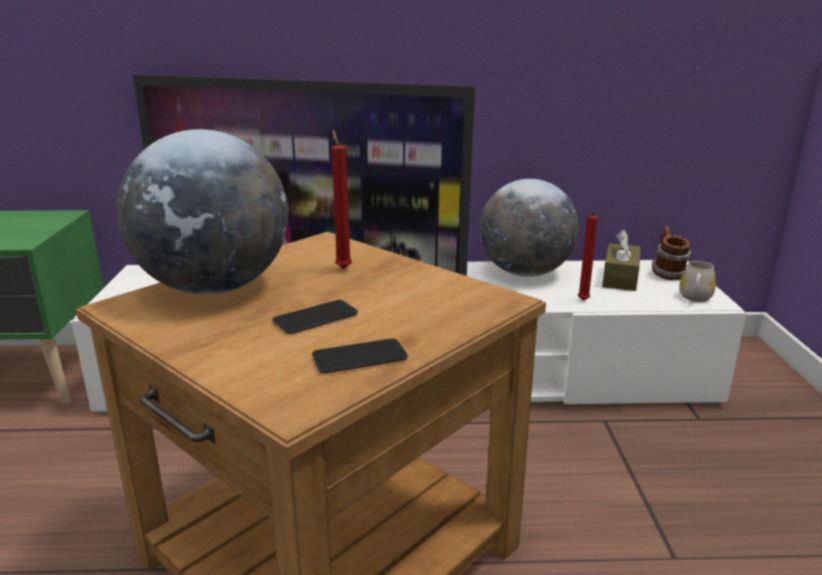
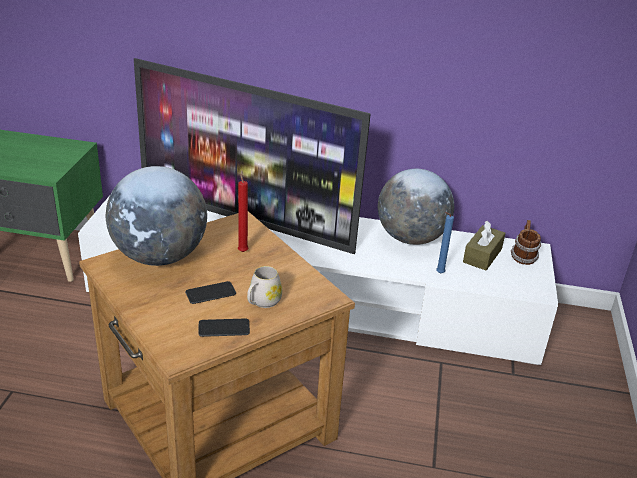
camera: 10 degrees right, 10 degrees up
(582, 301) = (438, 273): red candle -> blue candle
(695, 298) = (527, 285): white mug -> white mug (262, 302)

